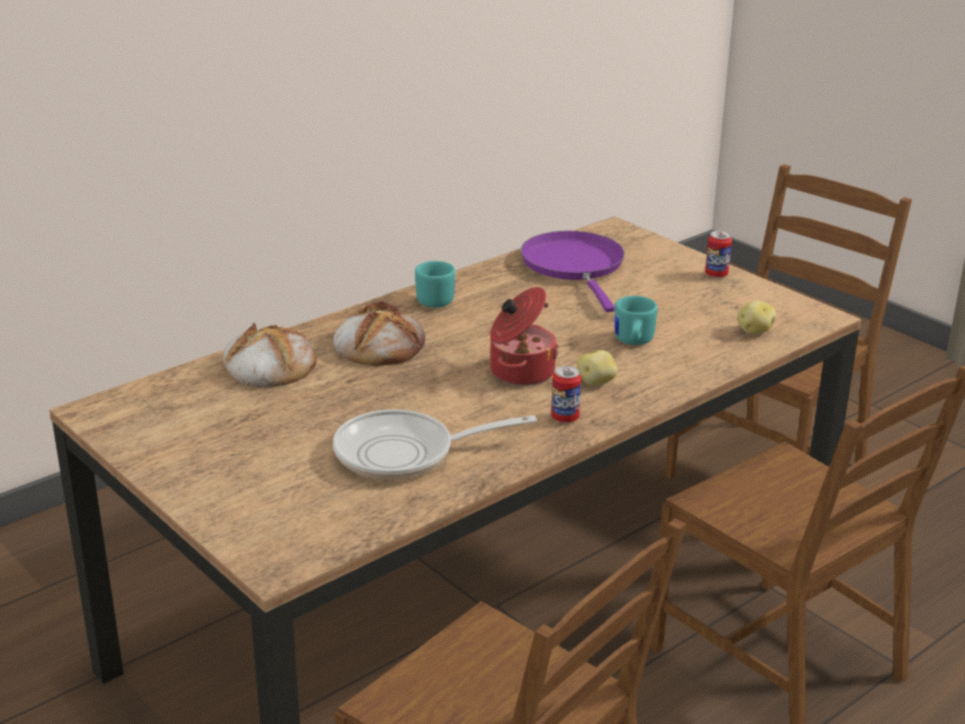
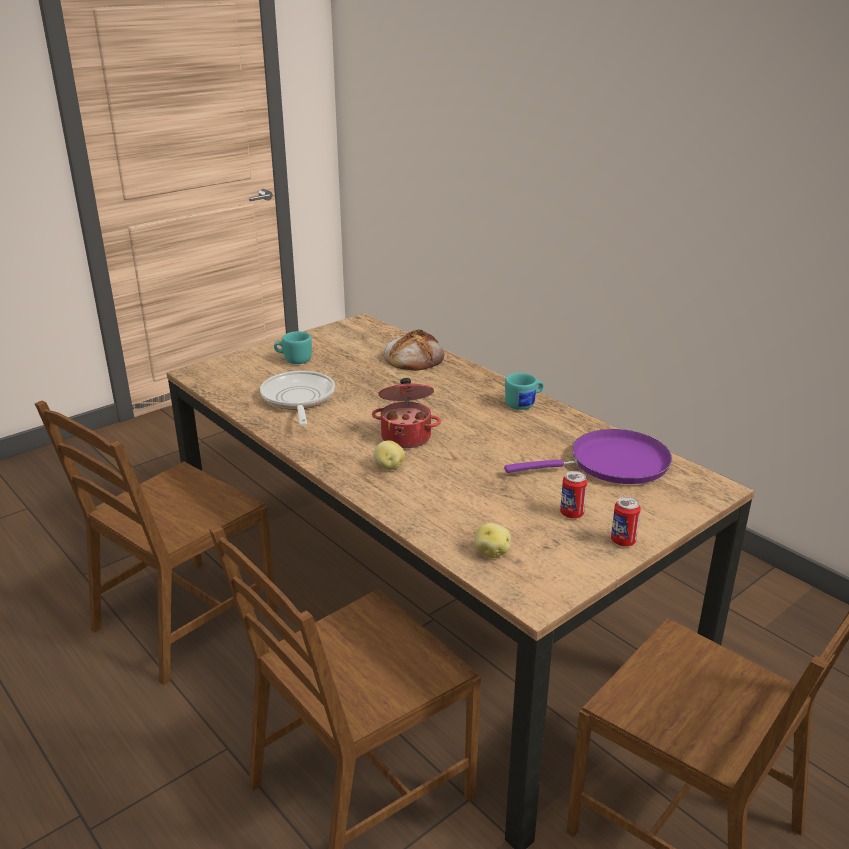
camera: 90 degrees right, 0 degrees up
(379, 344) = (446, 388): bread -> none
(565, 418) = (335, 452): can -> can (571, 514)
(633, 342) = (460, 485): turquoise mug -> turquoise mug (294, 360)

